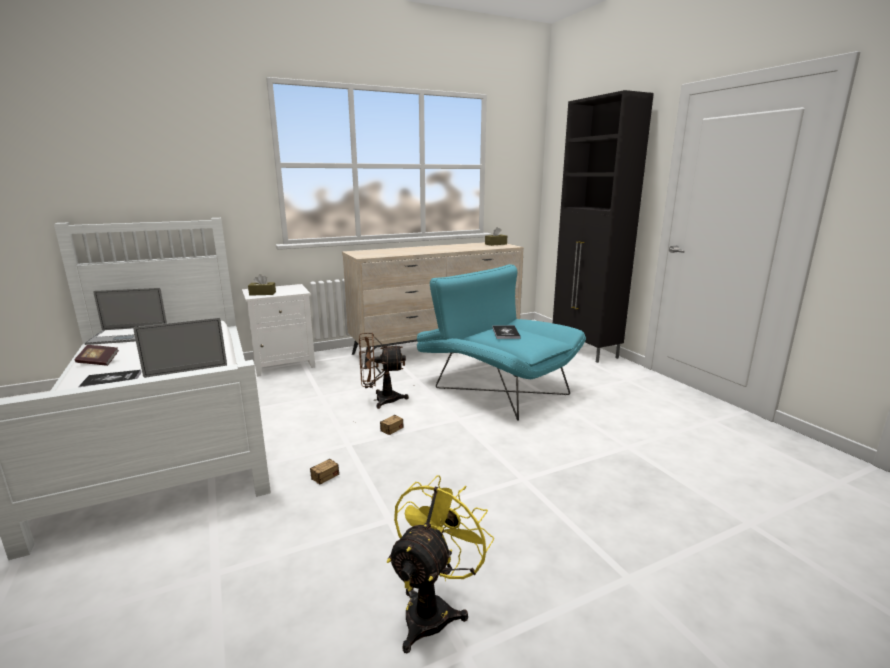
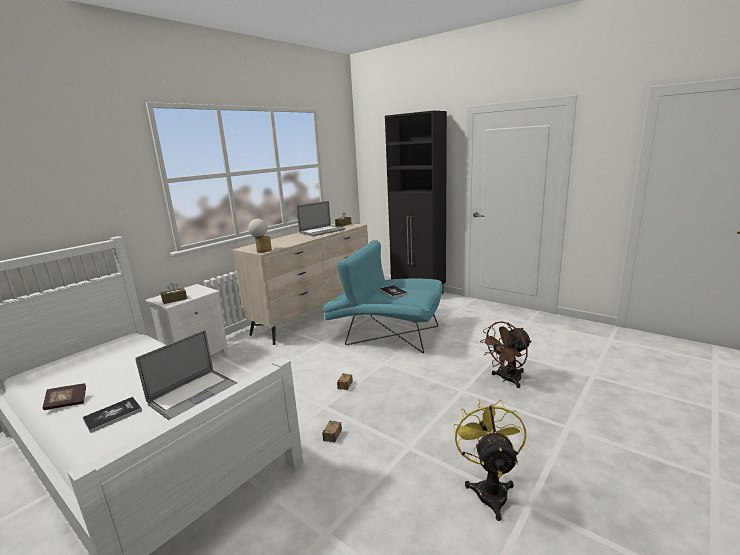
camera: 25 degrees left, 0 degrees up
(128, 336) = (59, 370): laptop -> laptop (322, 231)
(364, 255) = (262, 250): none -> table lamp
(380, 400) = (313, 366): brown fan -> brown fan (507, 379)

